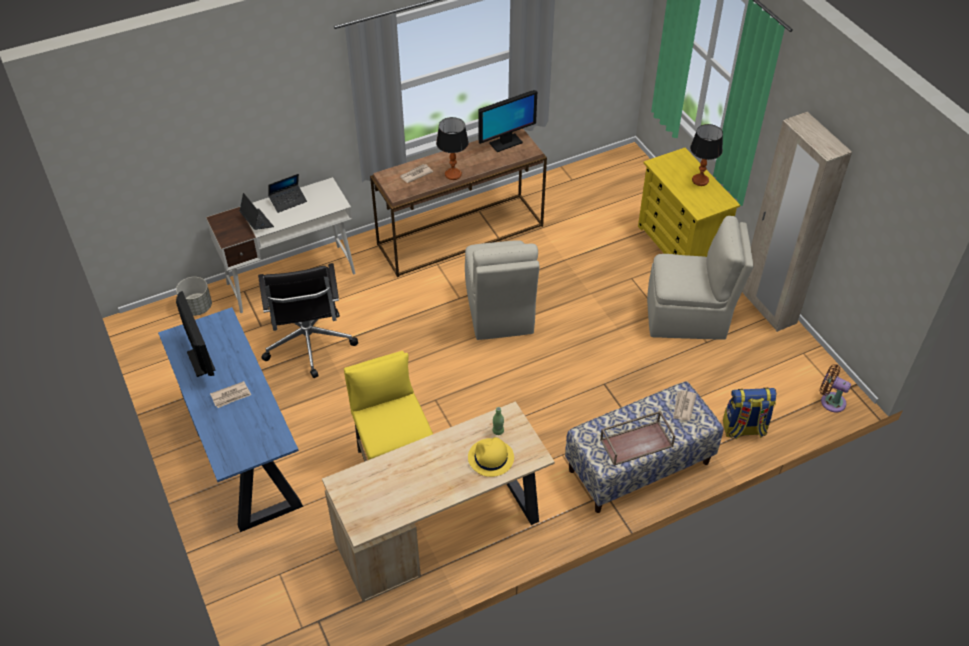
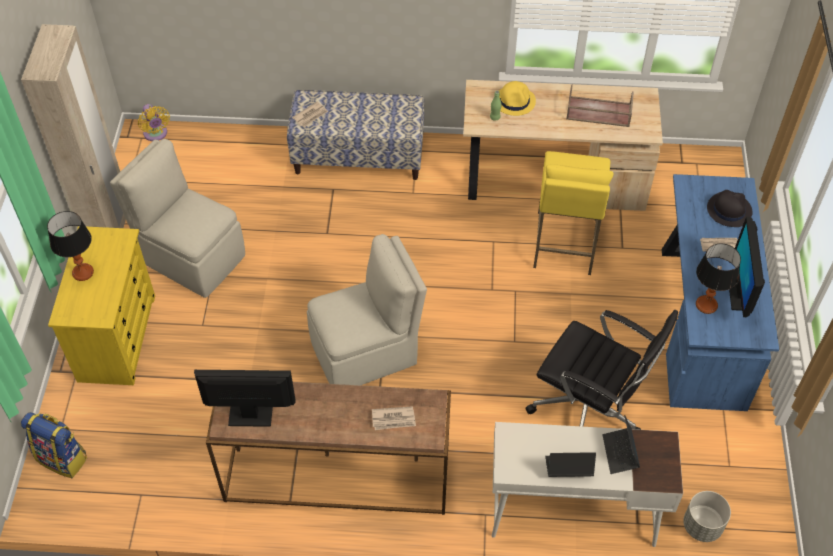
camera: 150 degrees left, 5 degrees up
(232, 434) = (729, 210): none -> black hat
(309, 344) = (589, 411): black office chair -> black office chair turned 105 degrees clockwise
(453, 174) = (349, 397): table lamp -> table lamp (706, 305)
(499, 312) = (366, 352): beige chair -> beige chair turned 45 degrees clockwise
(636, 442) = (373, 107): brown tray -> brown tray (598, 112)
(744, 429) = (248, 146): backpack -> backpack (62, 458)
(830, 401) = (156, 134): brown fan -> yellow fan

